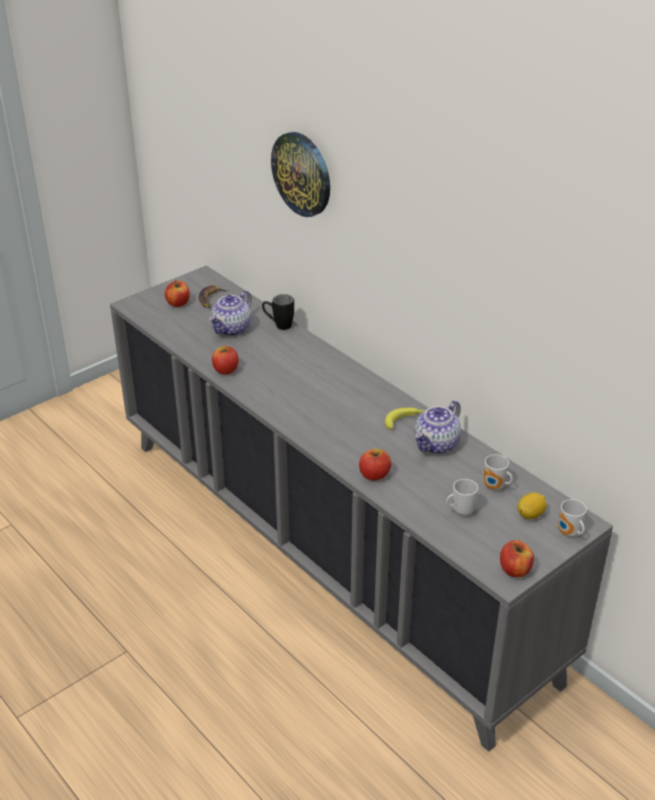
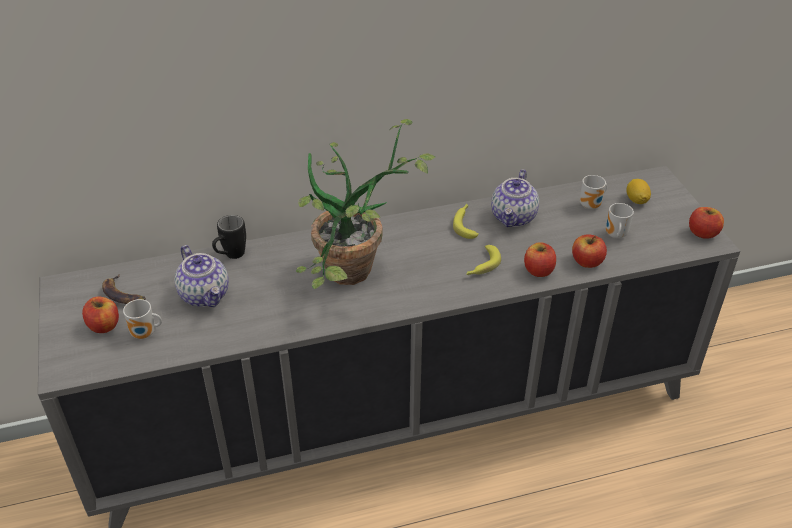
camera: 65 degrees left, 5 degrees up
(225, 370) = (285, 324): apple -> apple (587, 262)
(295, 385) = (354, 278): none -> potted plant
(302, 174) = (211, 61): wall clock -> none
(356, 442) = (481, 266): none -> banana
(436, 444) = (514, 217): teapot -> teapot turned 45 degrees clockwise
(569, 533) = (668, 189): mug -> mug (145, 334)

